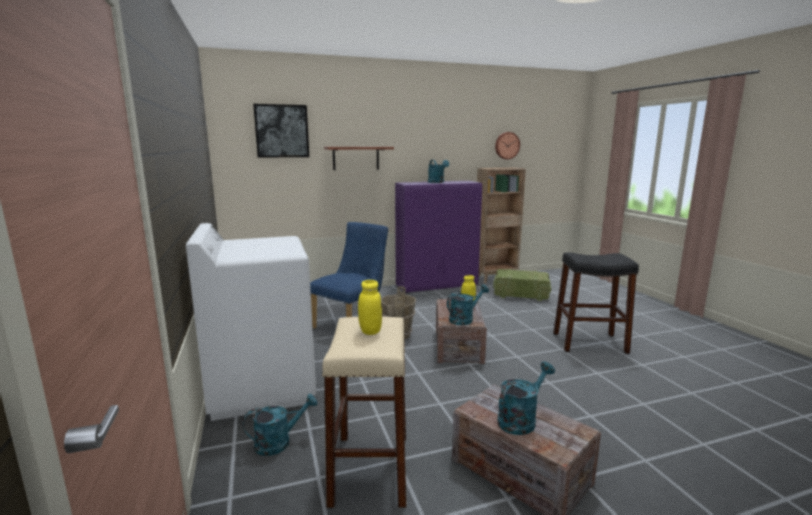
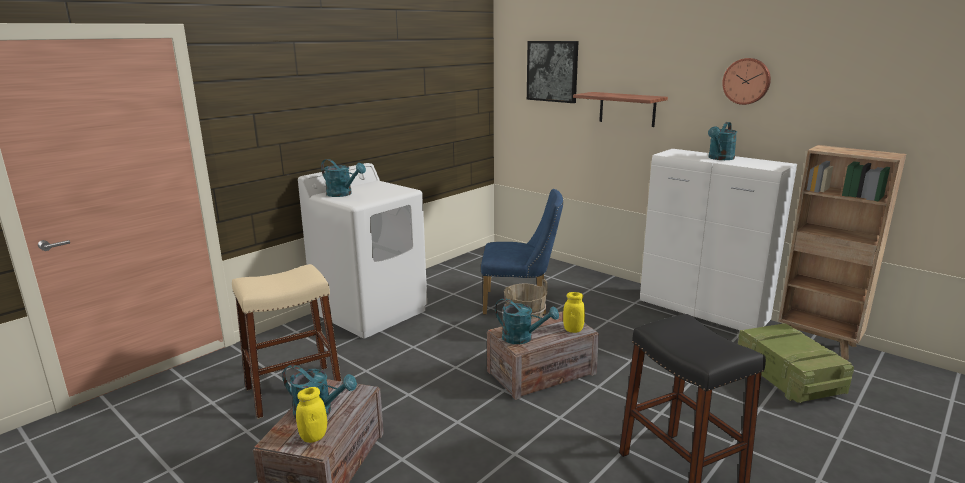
camera: 60 degrees right, 5 degrees up
(279, 442) = (305, 345): turquoise watering can -> turquoise watering can (343, 194)
(370, 331) = (287, 278): yellow jar -> yellow jar (313, 437)
(437, 286) = (703, 312): purple cabinet -> white cabinet
(506, 145) = (897, 110): wall clock -> wall clock (747, 81)

